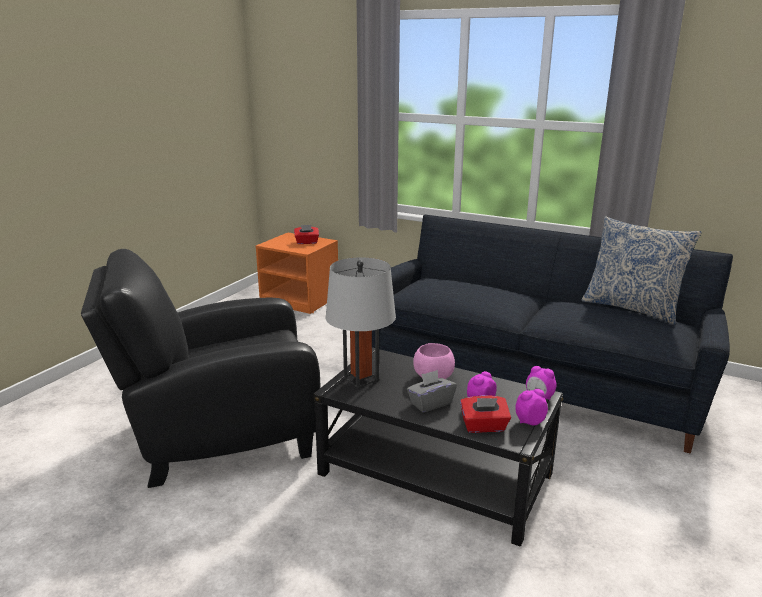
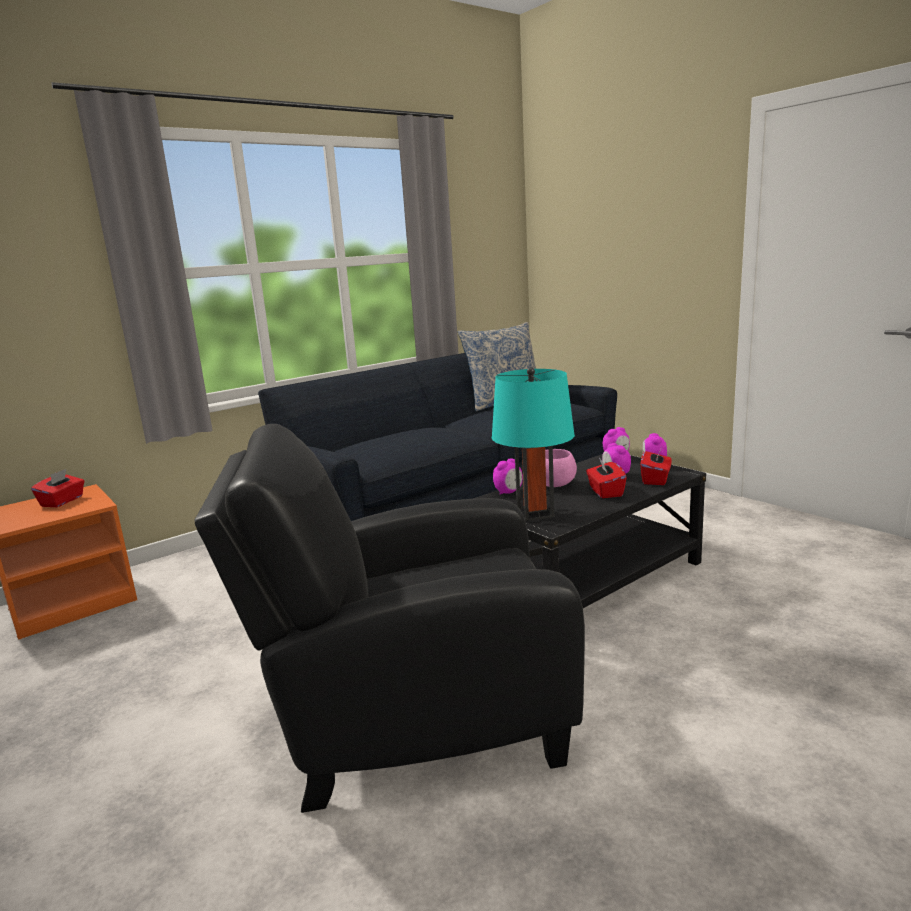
camera: 65 degrees left, 5 degrees down
(219, 436) = (413, 717): black armchair -> black armchair turned 75 degrees clockwise
(361, 379) = (535, 513): grey table lamp -> turquoise table lamp
(404, 361) = (508, 492): none -> alarm clock
(430, 403) = (605, 492): grey tissue box -> red tissue box

